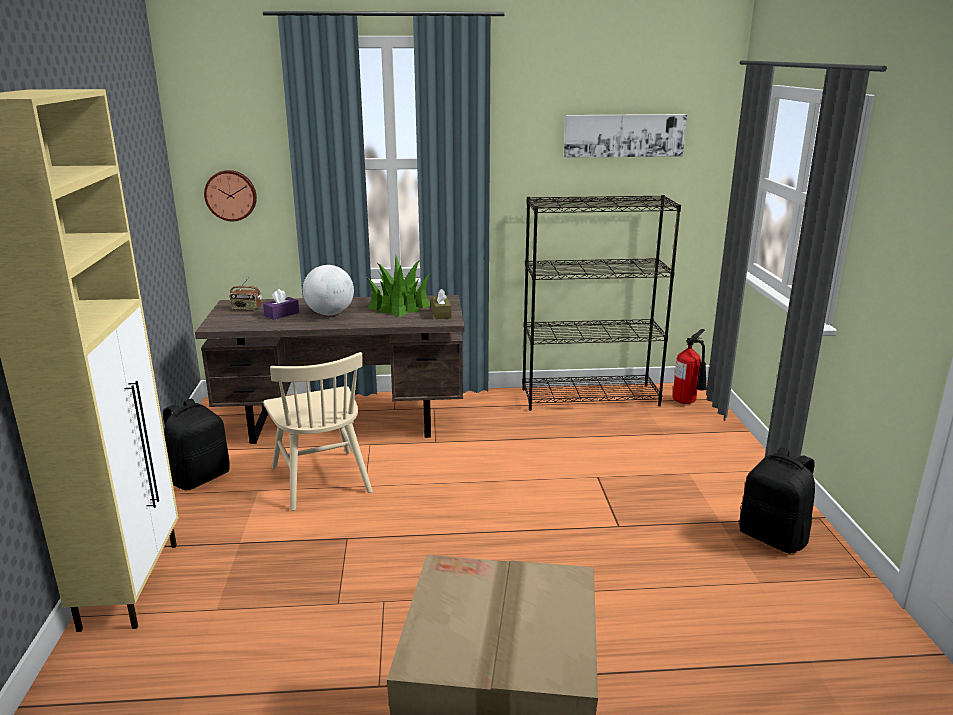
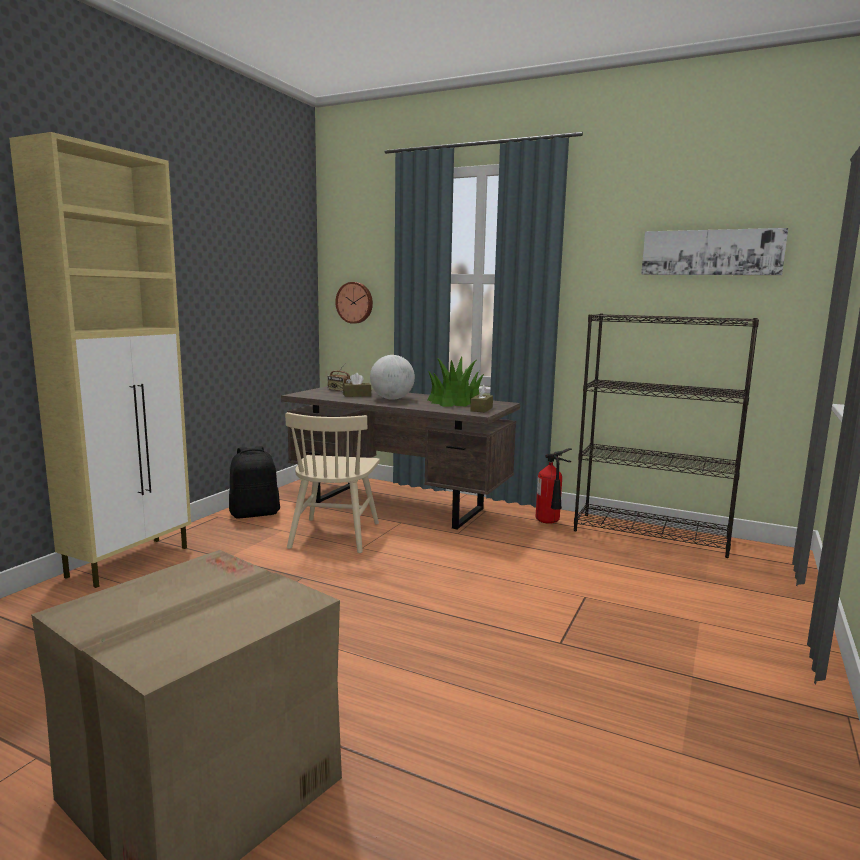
camera: 30 degrees right, 10 degrees down
(281, 314) = (357, 395): purple tissue box -> brown tissue box
(687, 402) = (767, 562): fire extinguisher -> fire extinguisher (550, 523)
(773, 537) = (753, 715): black backpack -> none

